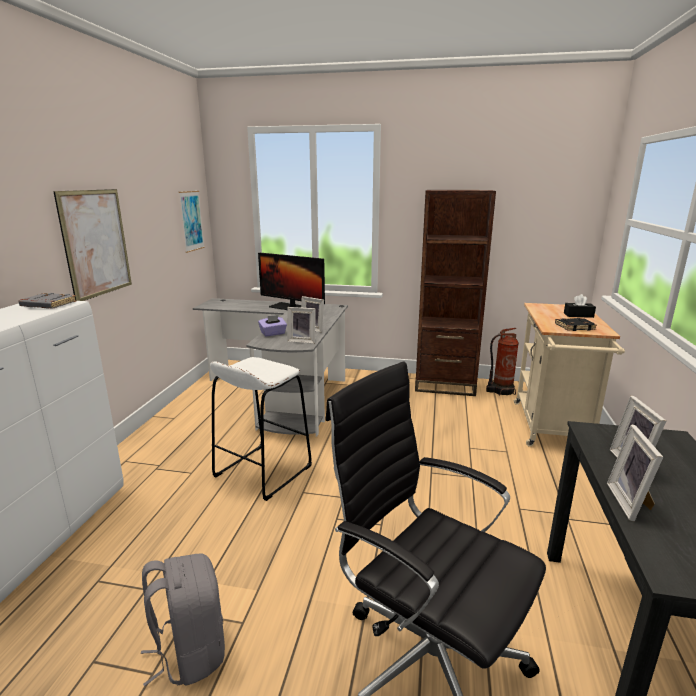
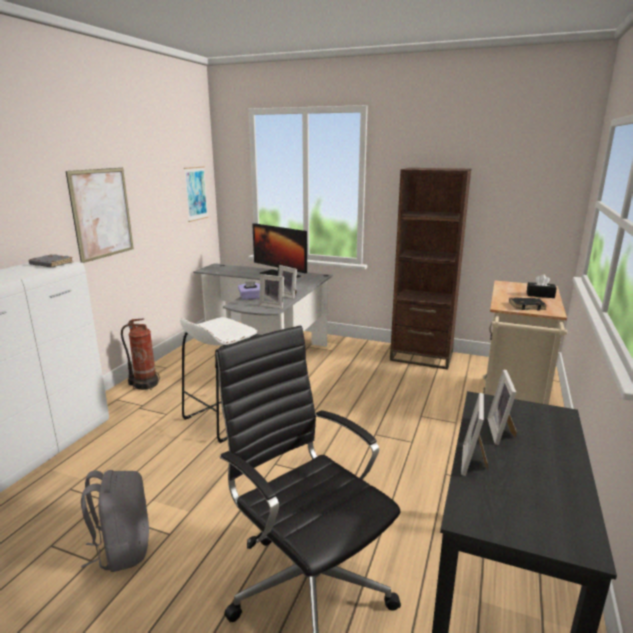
camera: 10 degrees right, 0 degrees up
(500, 391) = (475, 366): fire extinguisher -> fire extinguisher (145, 384)

